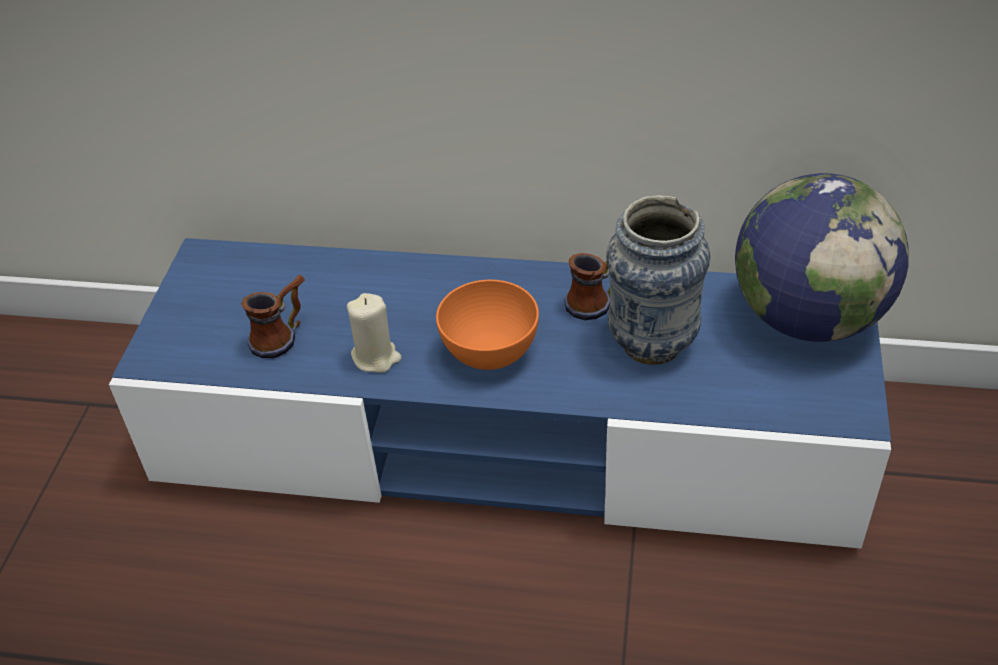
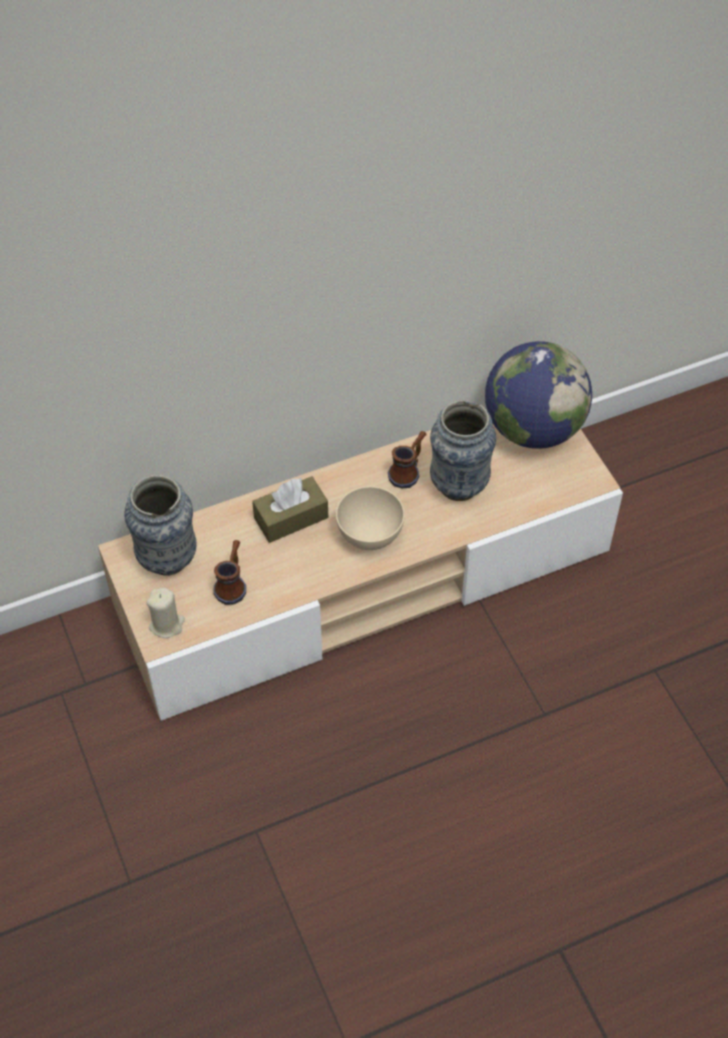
camera: 35 degrees left, 10 degrees up
(239, 281) = (167, 559): none -> vase
(376, 357) = (304, 570): beige candle -> beige candle (167, 624)
(412, 295) = (291, 517): none -> brown tissue box
(490, 352) = (369, 534): orange bowl -> beige bowl
(506, 437) = (364, 579): blue tv stand -> beige tv stand

